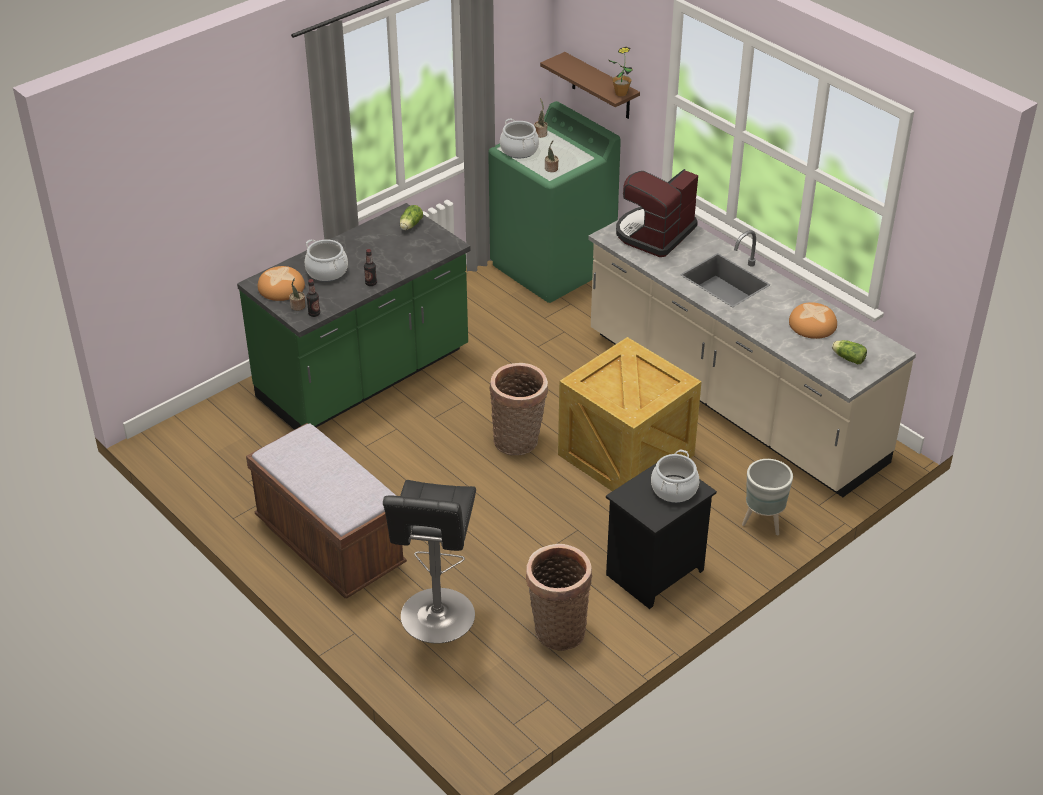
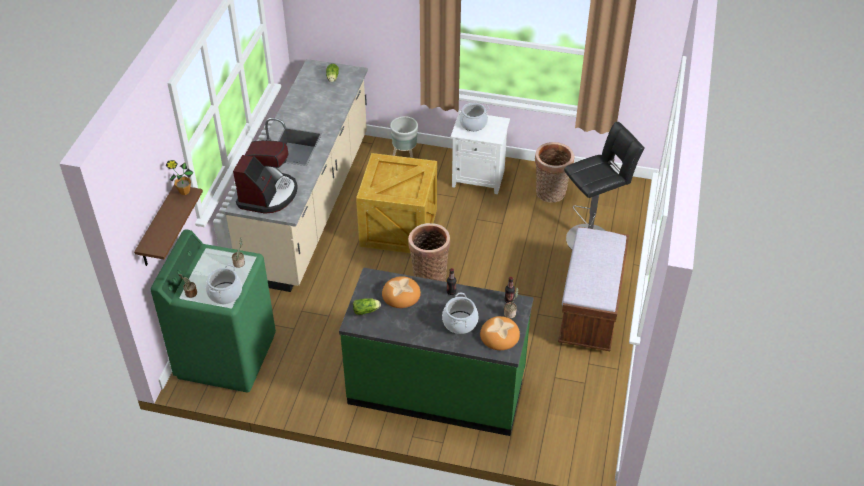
camera: 125 degrees left, 5 degrees up
(654, 234) = (268, 194): coffee machine -> coffee machine turned 75 degrees counterclockwise
(655, 574) = (479, 178): black nightstand -> white nightstand
(812, 325) = (312, 99): bread -> bread (401, 294)

